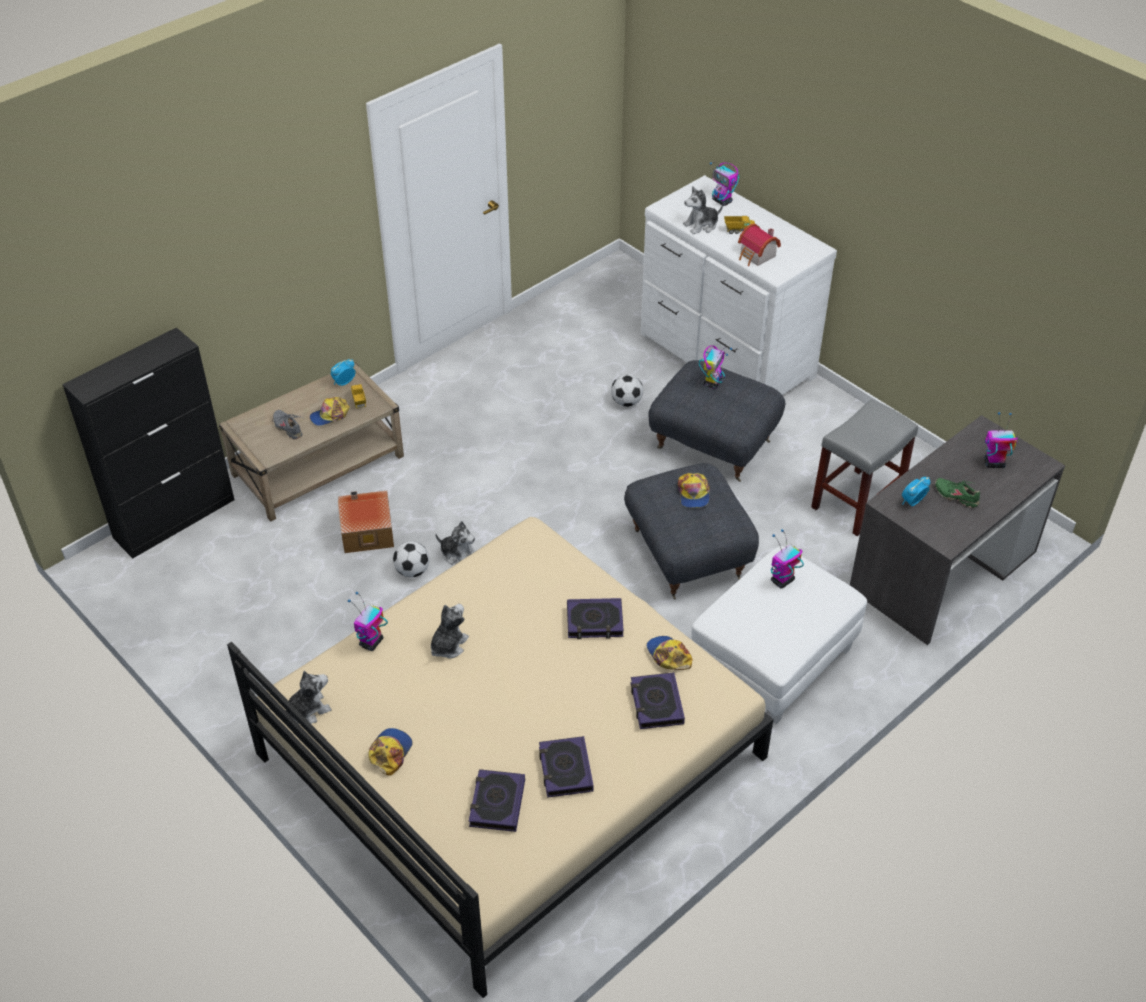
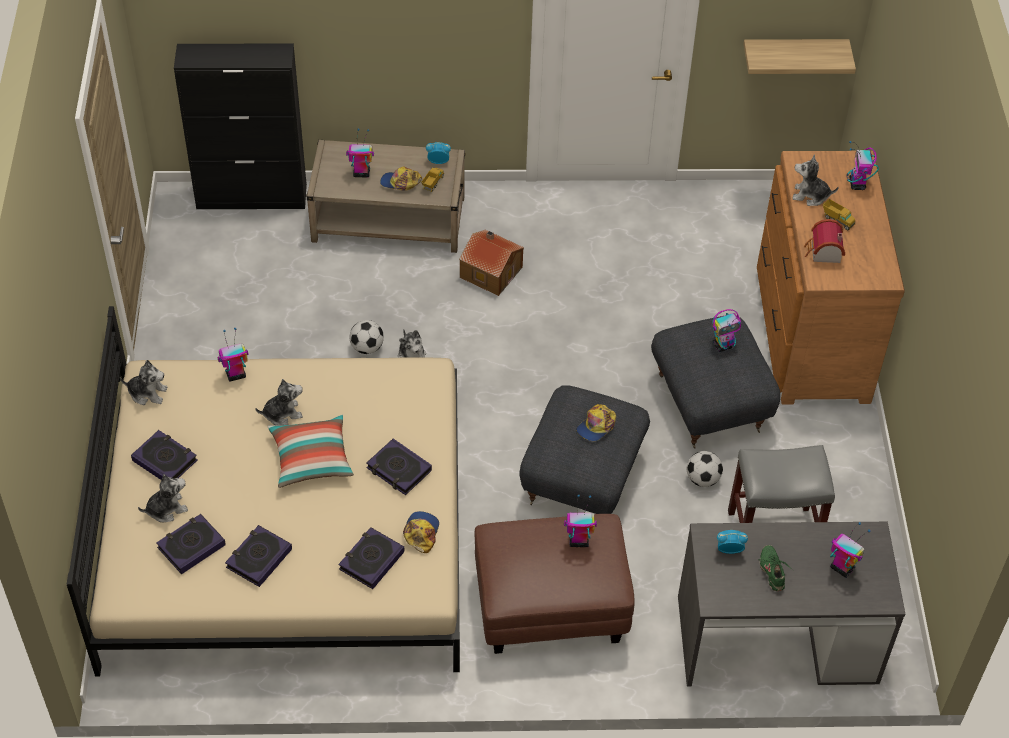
camera: 40 degrees right, 5 degrees up
(288, 428) = (361, 173): grey shoe -> toy robot
(366, 531) = (368, 294): toy house -> toy house (491, 271)
(390, 752) = (165, 460): cap -> book
(438, 790) = (166, 509): none -> plush toy
(515, 663) = (311, 459): none -> pillow
(578, 138) = (794, 53): none -> shelf
(626, 402) = (679, 320): football -> football (702, 479)
(725, 357) = (810, 334): white dresser -> brown dresser
(773, 660) = (550, 606): white ottoman -> brown ottoman

